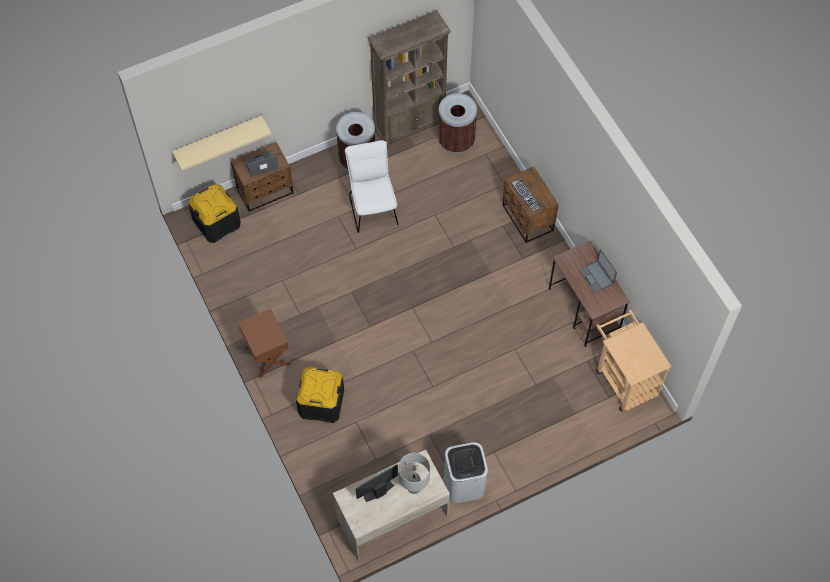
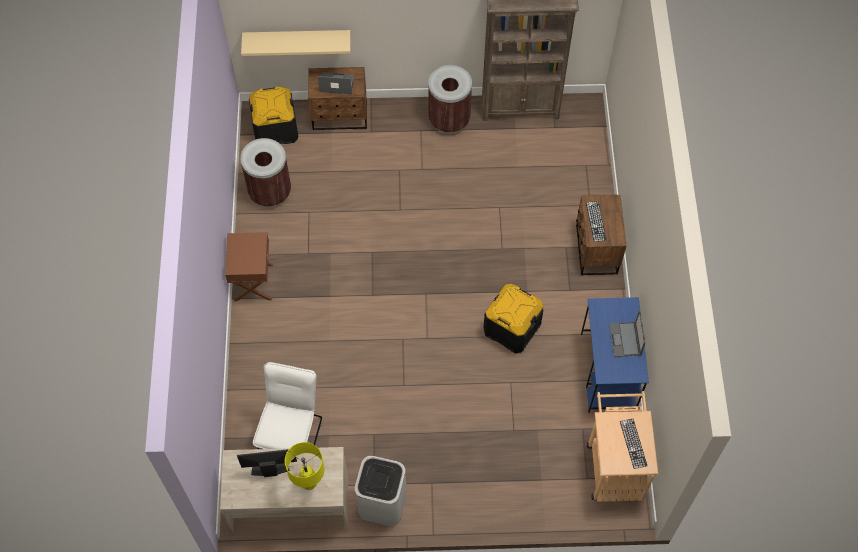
camera: 25 degrees right, 0 degrees up
(321, 403) = (281, 353): black storage box -> black storage box (511, 328)
(372, 206) = (439, 173): white chair -> white chair (291, 434)
(414, 487) = (309, 482): grey table lamp -> yellow table lamp
(456, 141) = (562, 140): brown trash can -> brown trash can (270, 192)
(584, 310) = (608, 372): brown desk -> blue desk
(642, 351) = (633, 443): none -> keyboard

